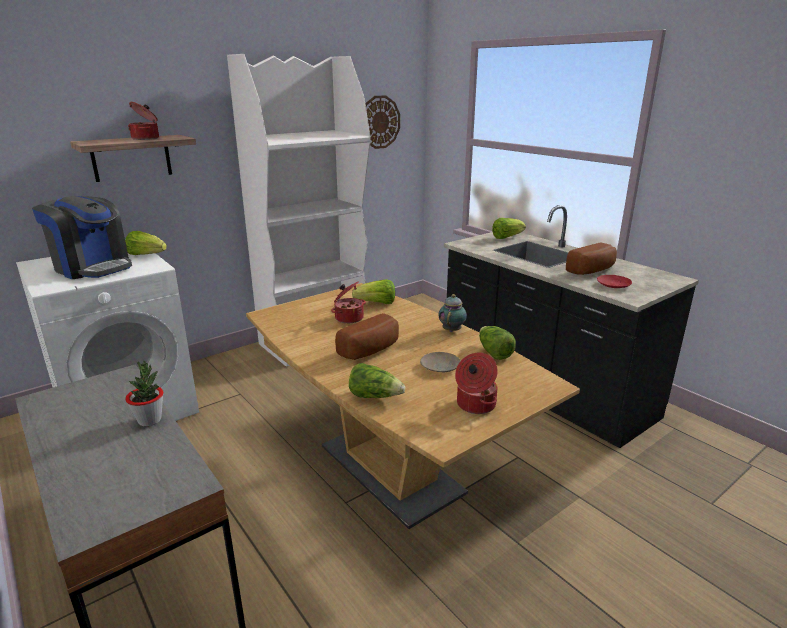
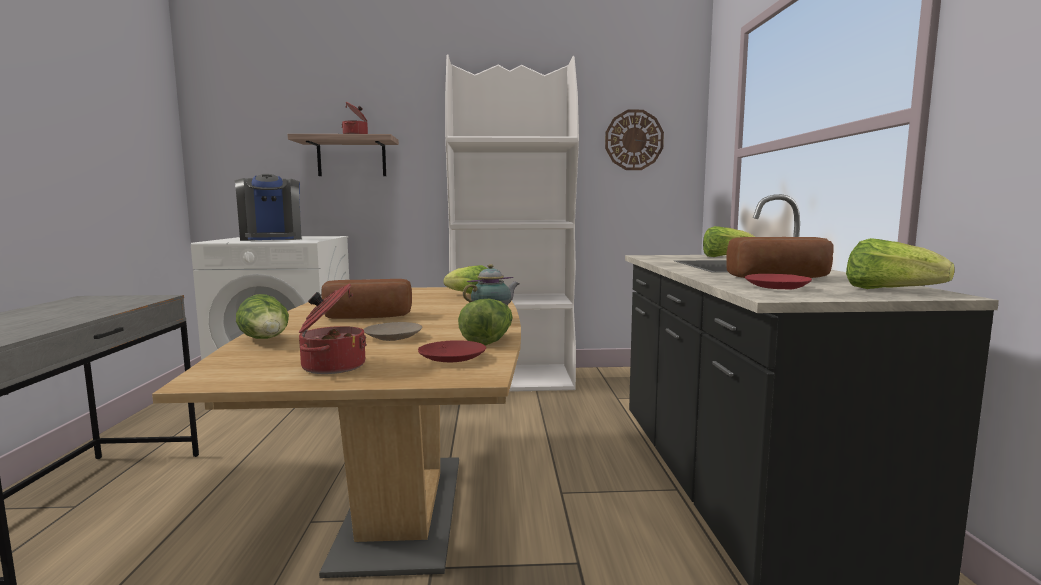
camera: 35 degrees right, 15 degrees down
(146, 255) = (325, 238): lettuce -> lettuce (889, 291)
(150, 420) = (86, 315): potted plant -> none
(348, 318) = (415, 300): cooking pot -> none
(514, 376) = (451, 358): none -> red plate

